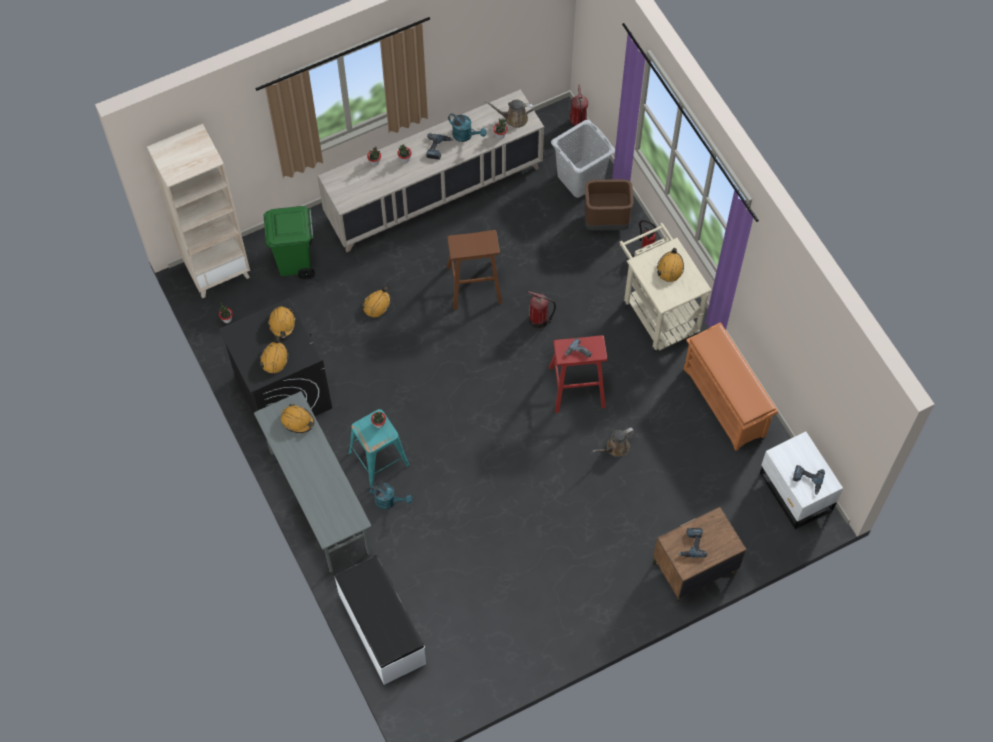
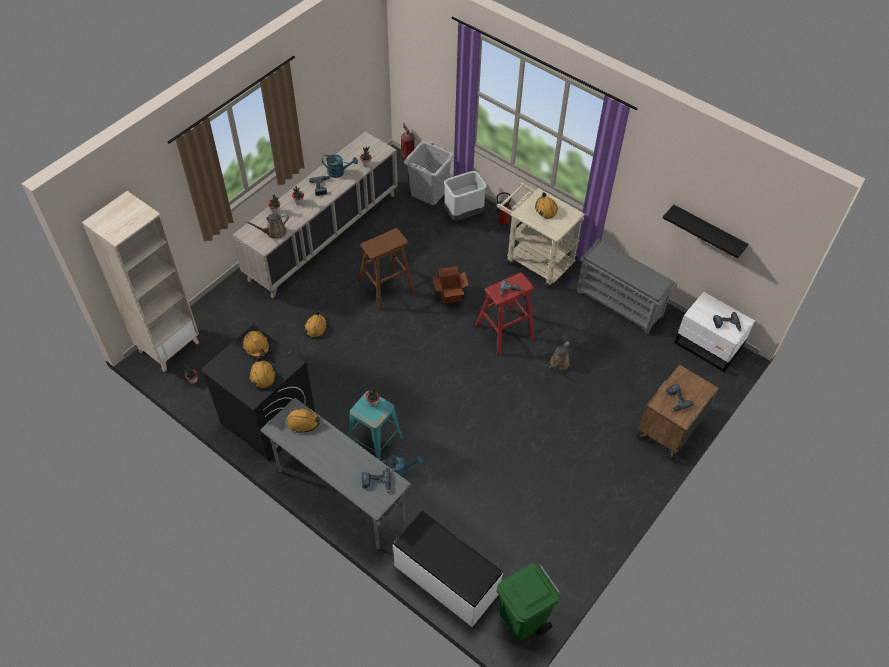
camera: 25 degrees left, 10 degrees down
(295, 262) = (233, 319): green trash can -> green trash can (523, 620)
(339, 512) = (376, 483): none -> power drill
(514, 118) = (370, 151): brown watering can -> brown watering can (274, 232)
(539, 320) = (450, 295): fire extinguisher -> cardboard box
(606, 222) = (464, 214): brown trash can -> grey trash can
(725, 402) = (620, 303): orange shoe rack -> grey shoe rack
(812, 374) = (707, 232): none -> black shelf

